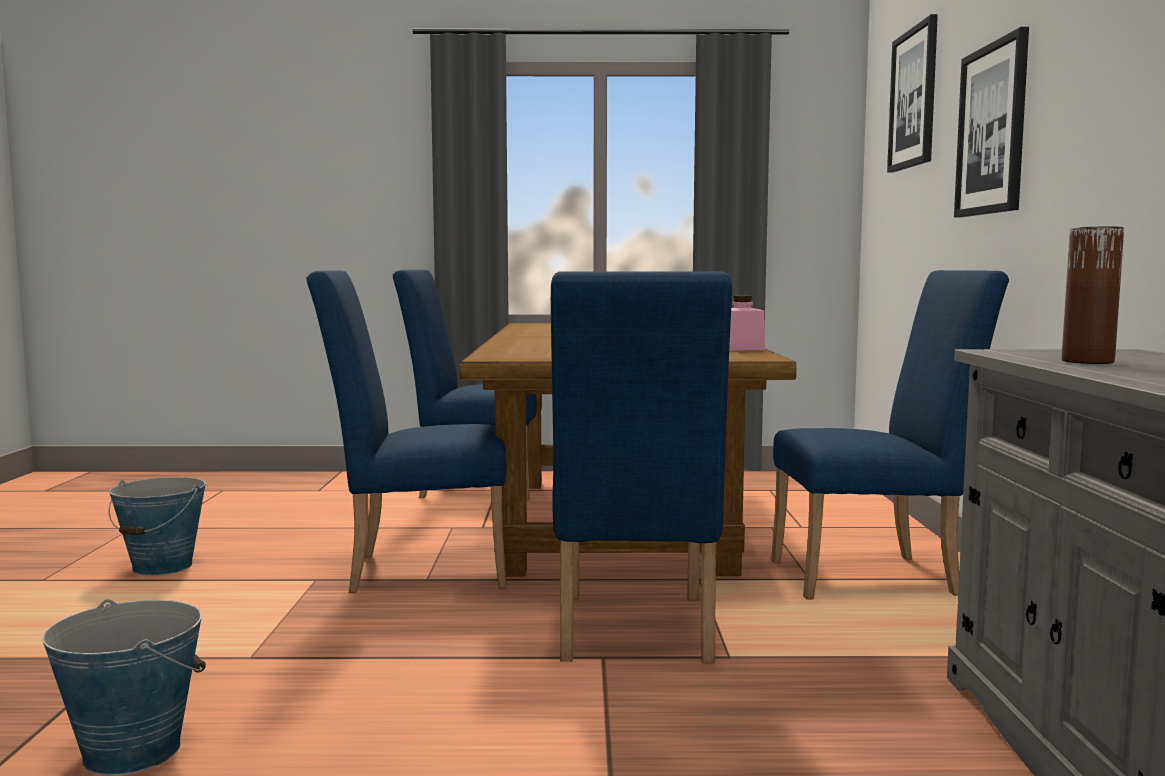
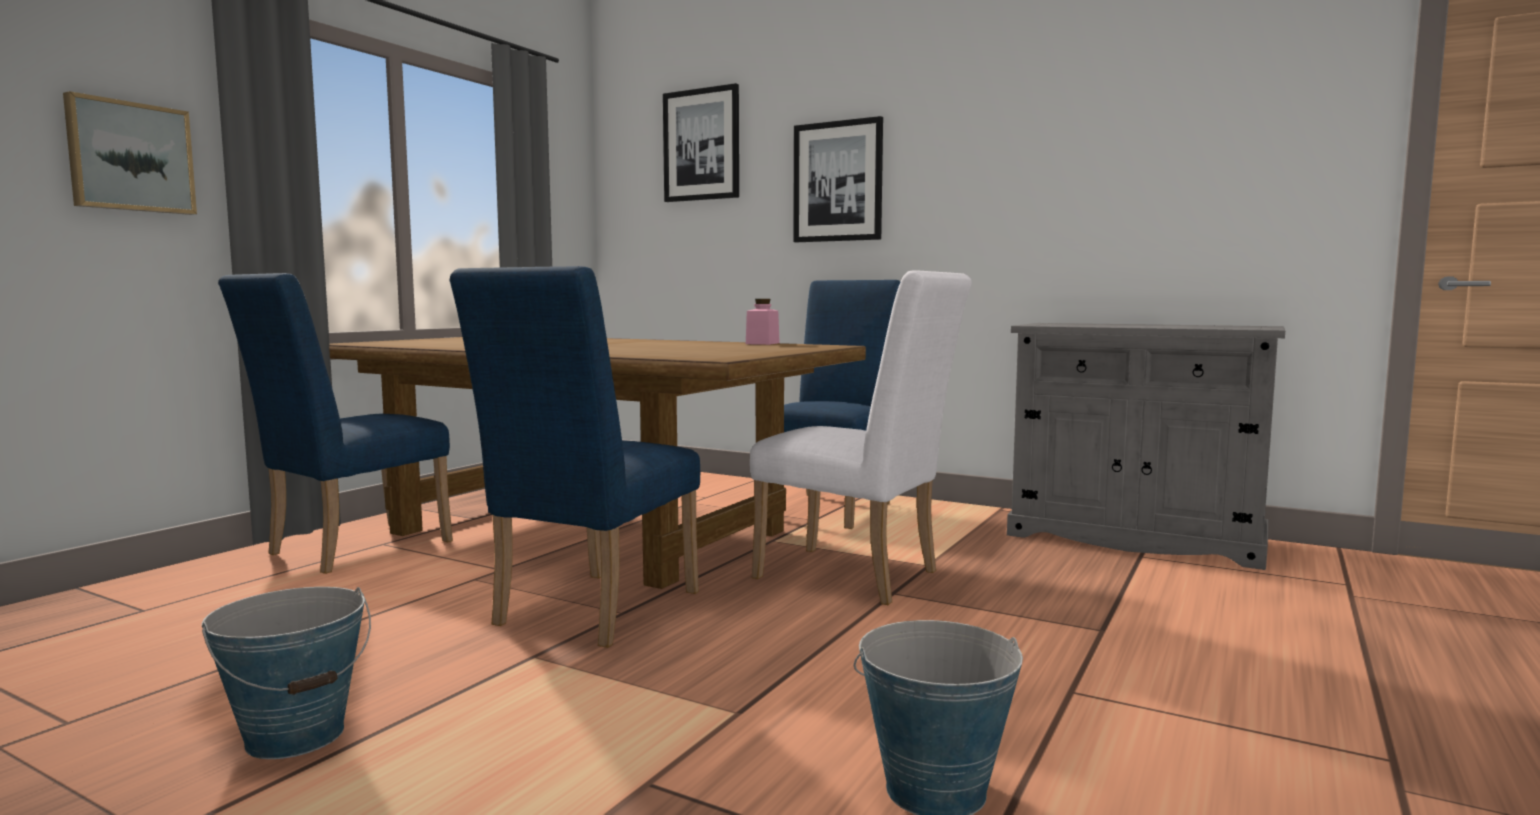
camera: 60 degrees left, 0 degrees up
(386, 190) = (130, 157): none -> picture
(633, 633) = (858, 577): blue chair -> white chair
(1087, 361) = (1108, 325): brown vase -> none

